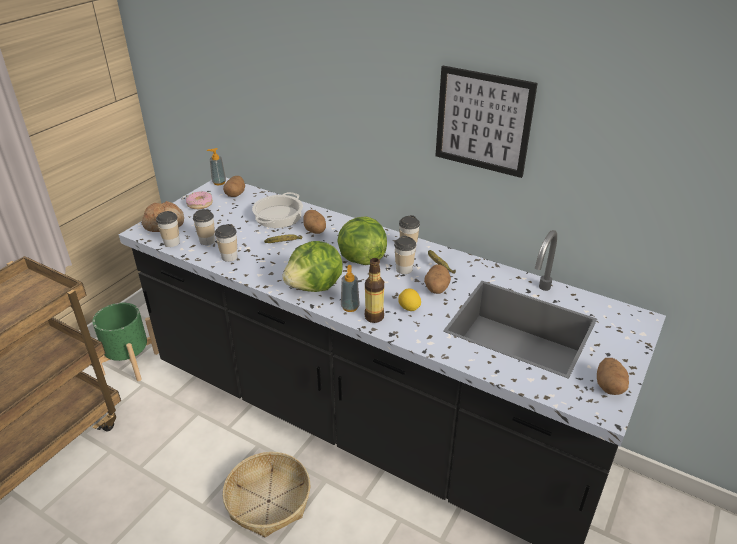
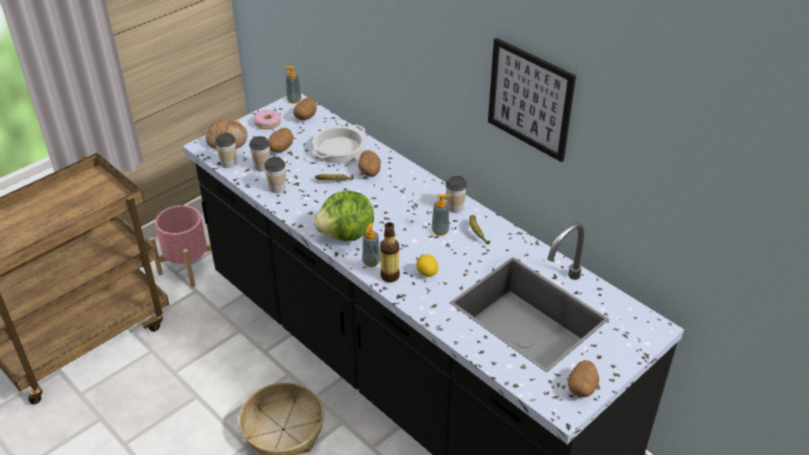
camera: 15 degrees right, 5 degrees up
(129, 363) = (188, 267): green planter -> pink planter
(361, 259) = (402, 212): lettuce -> none
(404, 269) = (440, 231): cup -> soap dispenser
(436, 289) = (463, 258): potato -> potato (280, 149)

